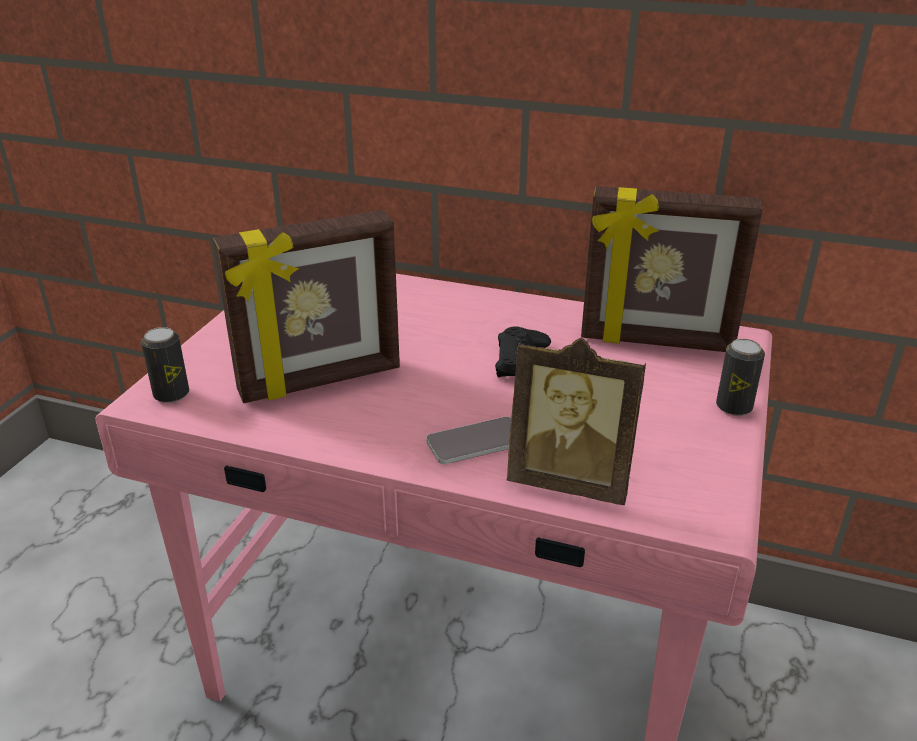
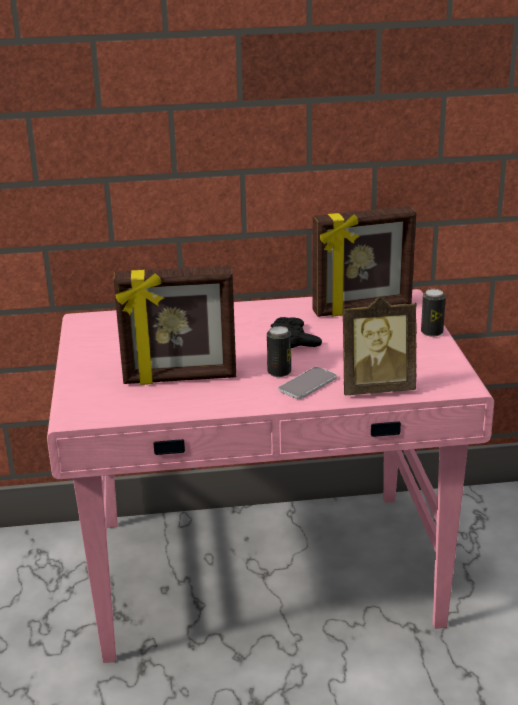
camera: 25 degrees left, 5 degrees down
(171, 394) = (88, 409): can -> can (279, 372)
(321, 381) = (180, 378): picture frame -> picture frame turned 45 degrees clockwise

